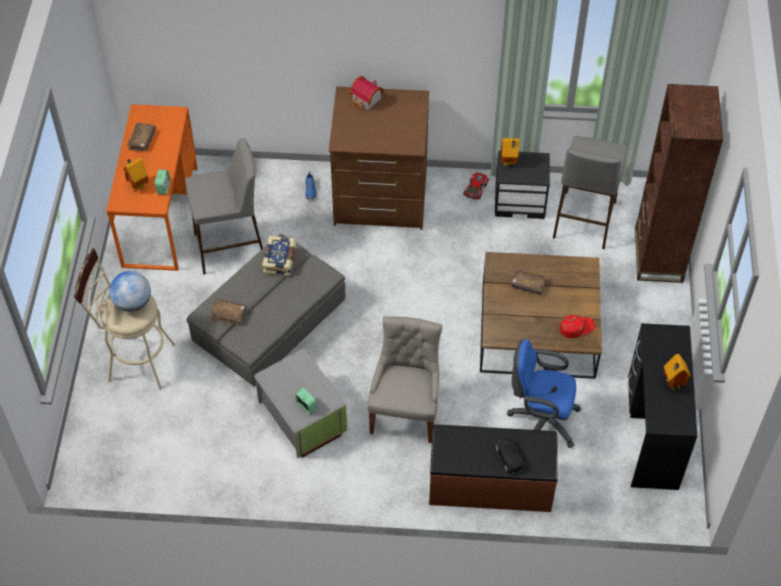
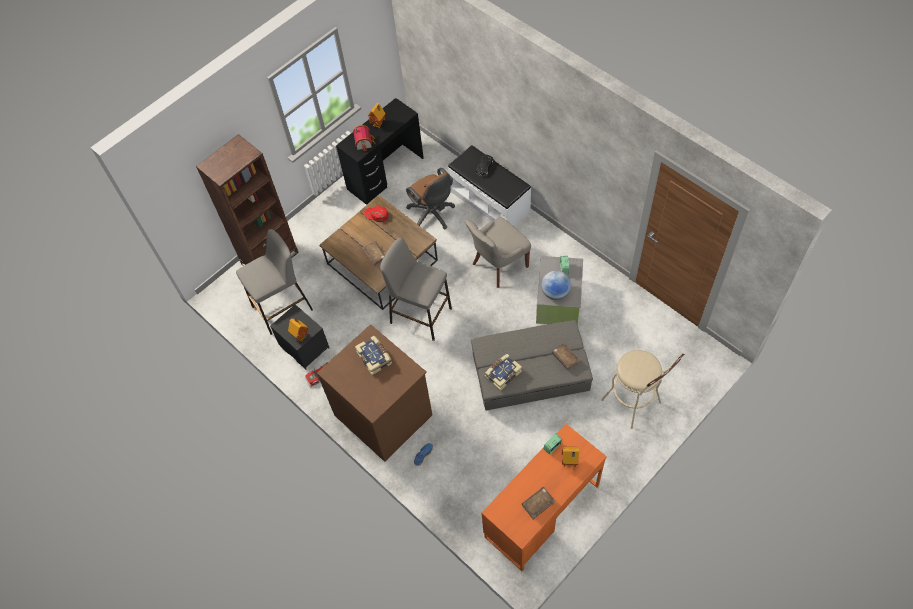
camera: 135 degrees left, 5 degrees up
(133, 303) = (634, 368): globe -> globe (555, 292)
(231, 247) = (512, 447): grey stool -> grey stool (420, 315)
(366, 101) = (365, 394): toy house -> toy house (364, 142)
(389, 132) = (375, 357): none -> book
(490, 485) = (490, 201): brown bench -> white bench
(540, 420) = (432, 215): blue office chair -> brown office chair

